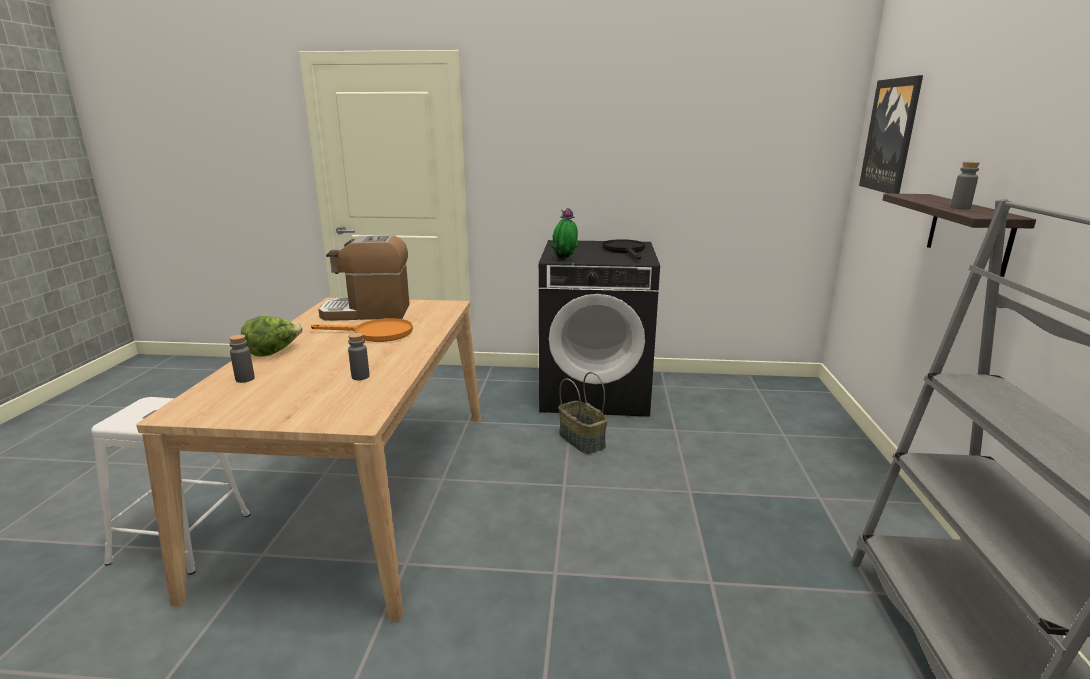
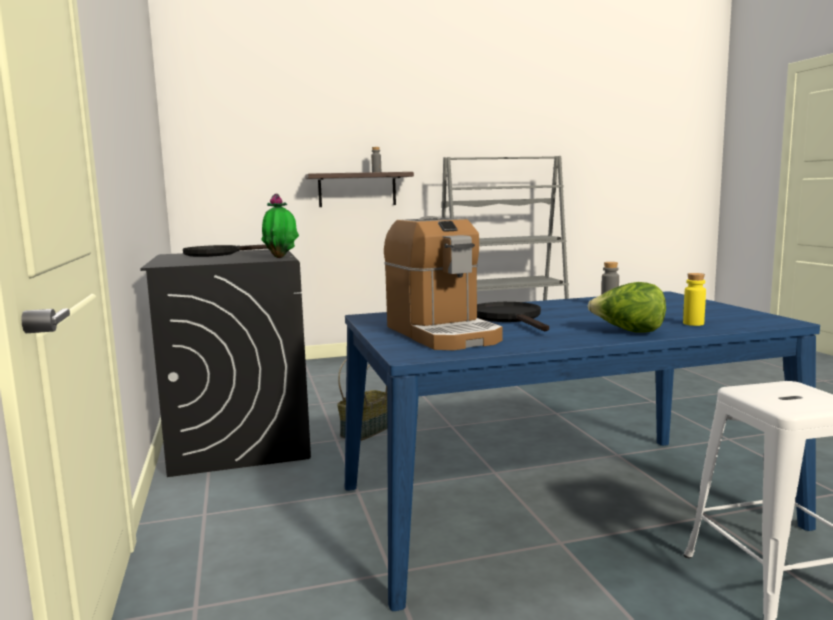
camera: 110 degrees left, 10 degrees down
(245, 379) = (693, 323): grey bottle -> yellow bottle
(362, 490) = (560, 506): beige dining table -> blue dining table
(375, 334) = (510, 318): orange frying pan -> black frying pan
(891, 136) = (227, 139): picture -> none

